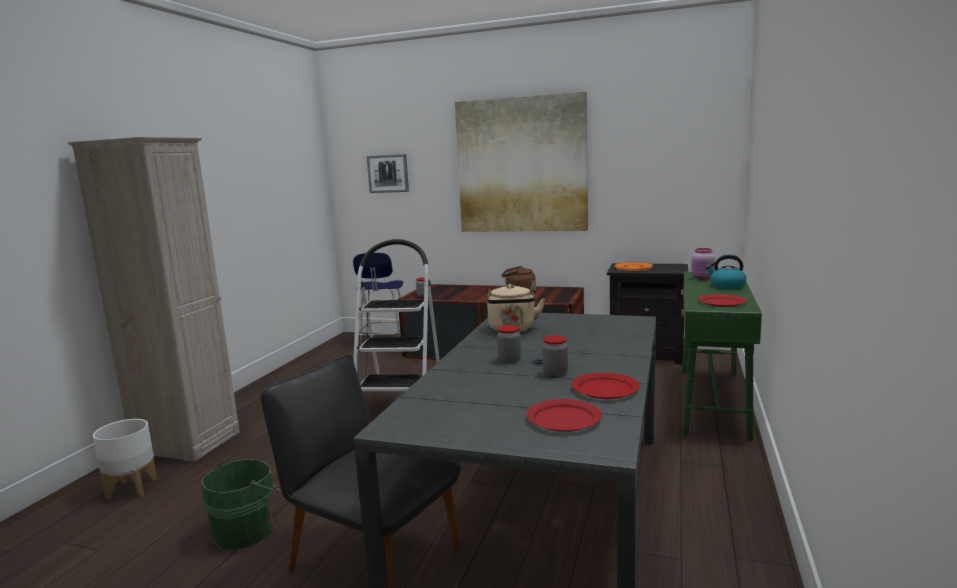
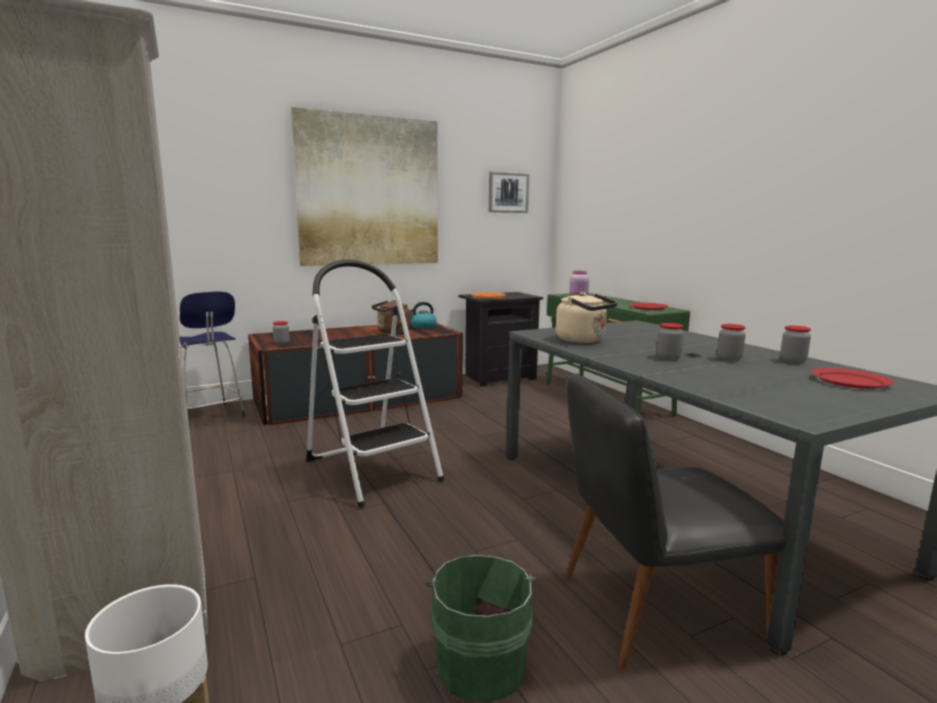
camera: 45 degrees left, 0 degrees up
(388, 173) = (189, 188): picture -> picture (508, 192)
(605, 389) = (793, 361): red plate -> jar
(726, 286) = (611, 299): kettle -> kettle (422, 327)

